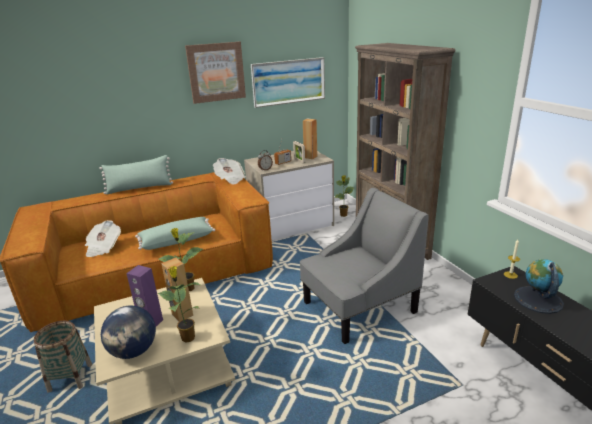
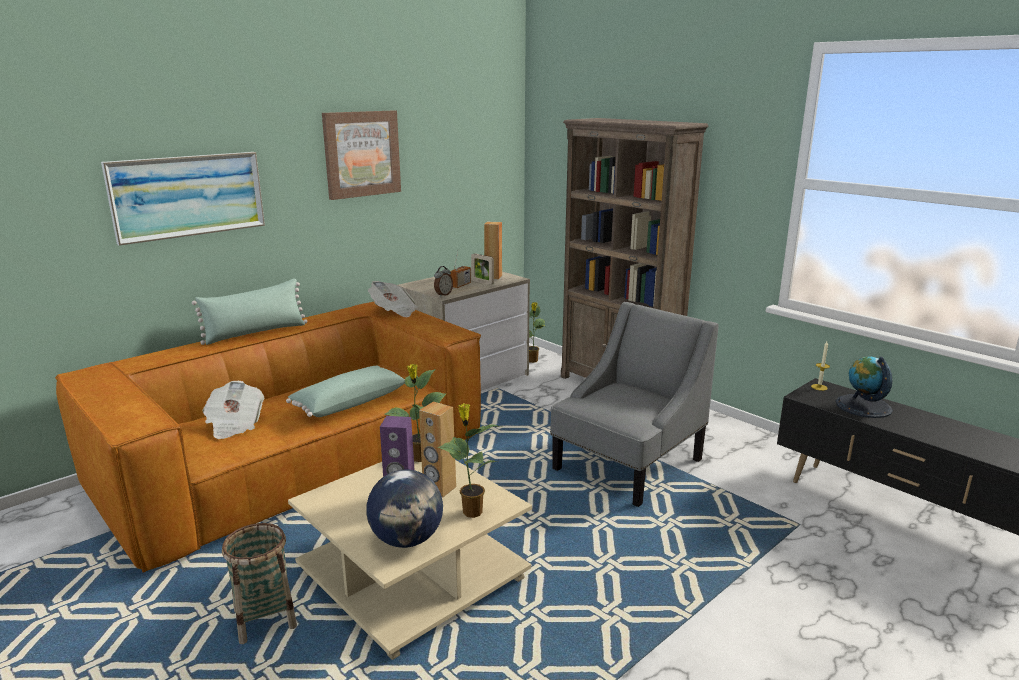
camera: 20 degrees left, 5 degrees down
(288, 81) = (454, 170): picture -> picture (188, 195)

